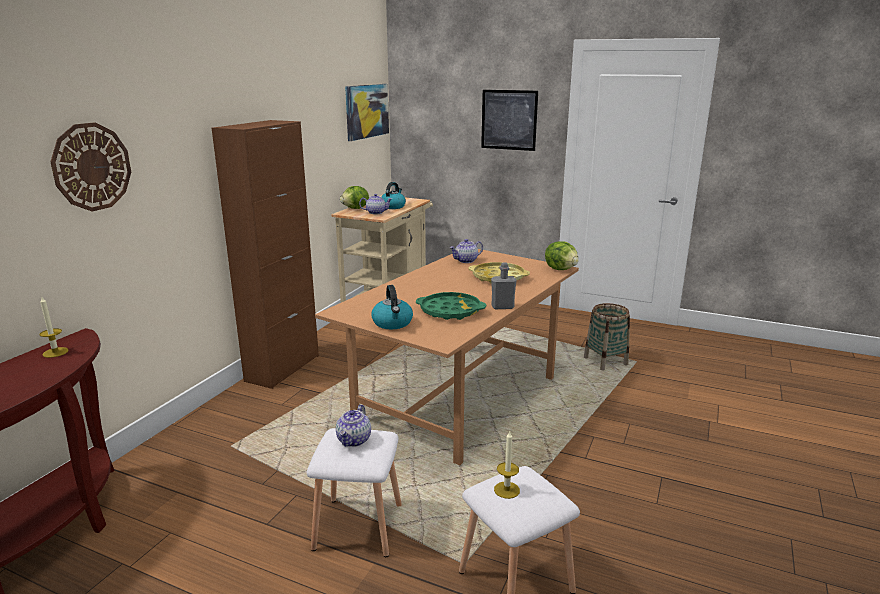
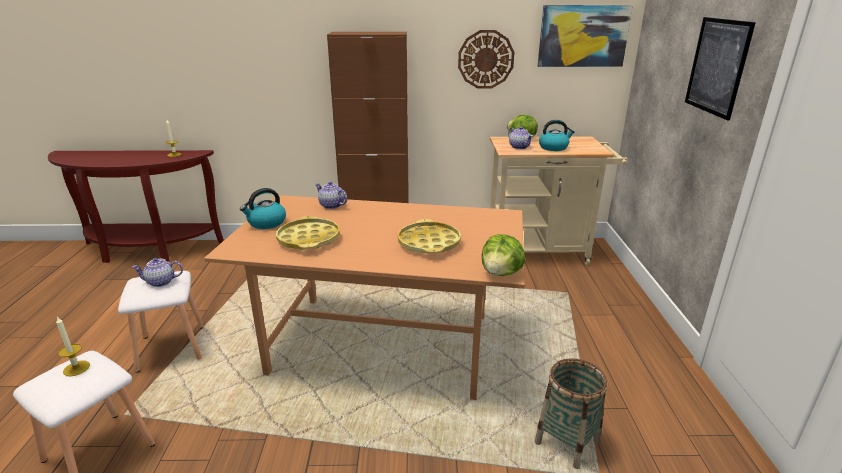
camera: 65 degrees right, 5 degrees up
(92, 167) = (226, 48): wall clock -> wall clock (485, 59)
(450, 311) = (309, 239): green tray -> yellow tray
(466, 261) = (469, 218): teapot -> teapot (331, 205)
(502, 307) = (335, 261): grey bottle -> none

